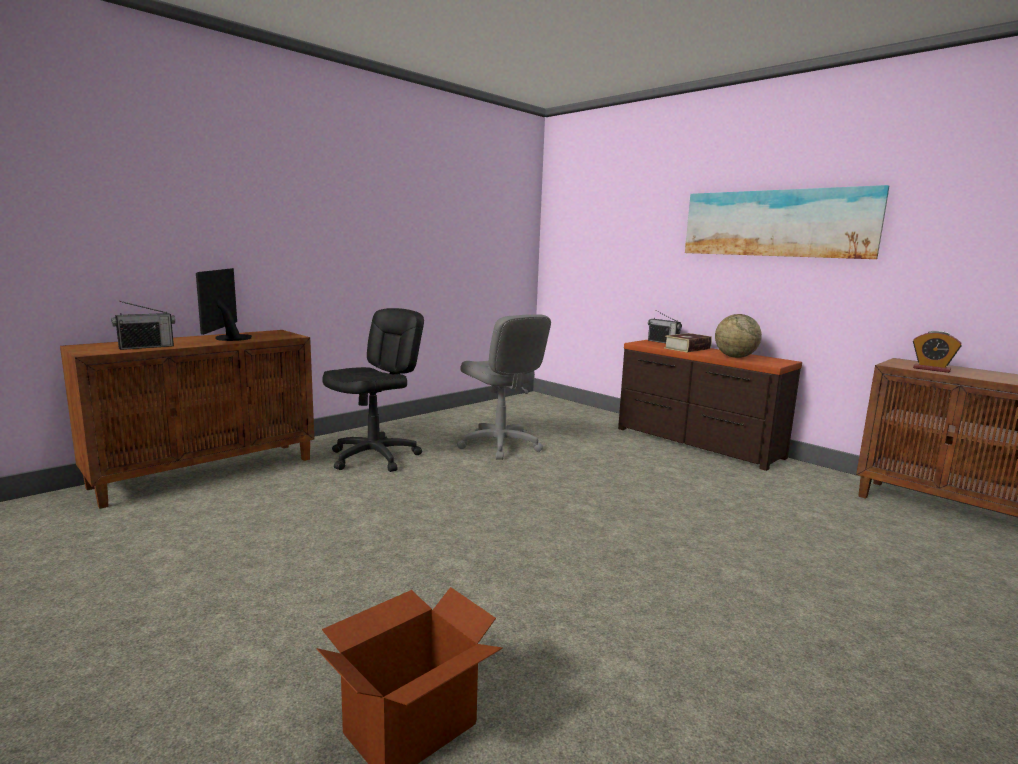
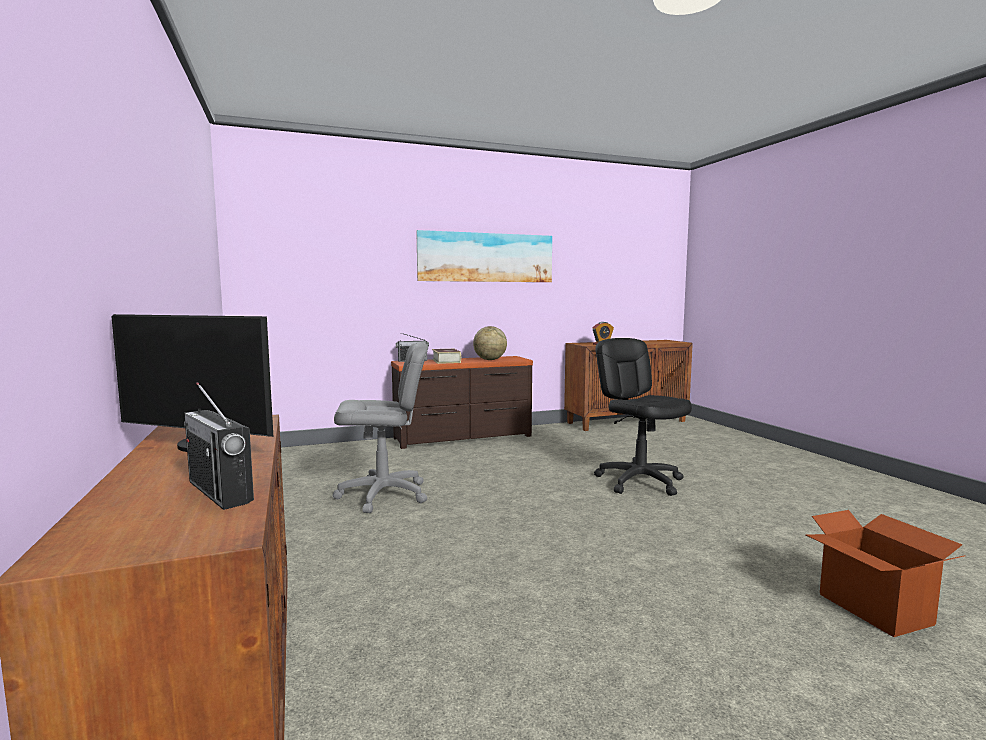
camera: 65 degrees left, 5 degrees down
(146, 347) = (220, 492): radio -> radio turned 150 degrees clockwise
(374, 457) = (336, 562): black office chair -> black office chair (639, 481)

